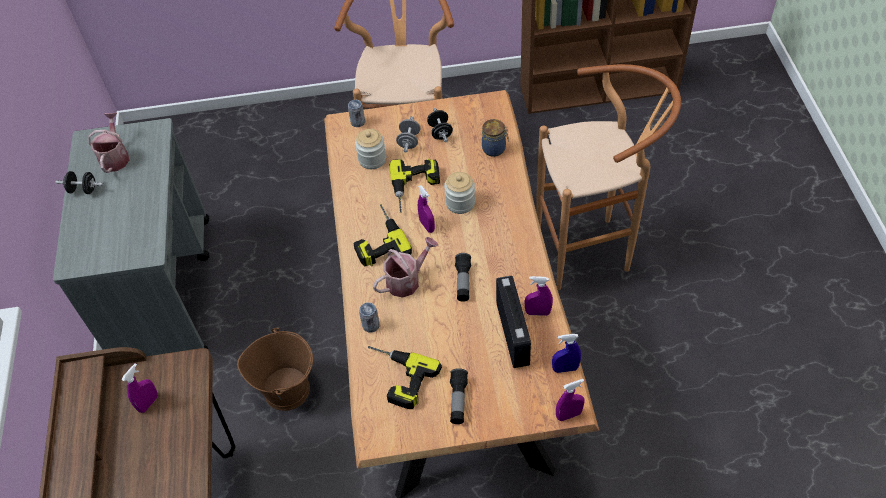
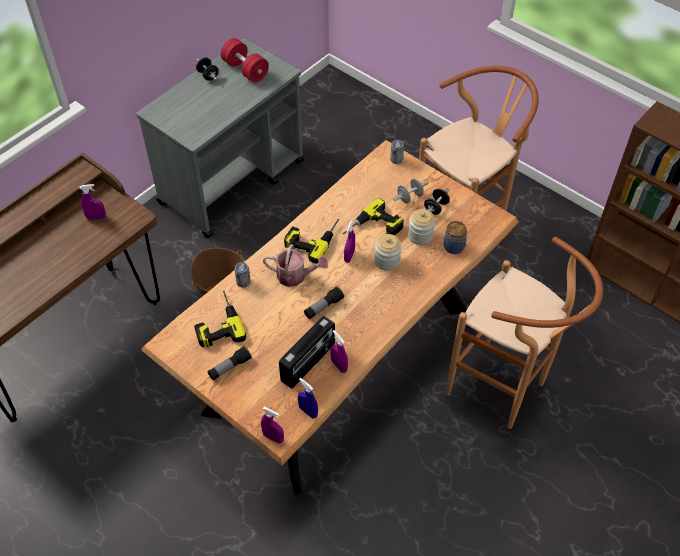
camera: 45 degrees right, 0 degrees up
(115, 157) = (245, 70): watering can -> red dumbbell
(372, 159) = (374, 189): jar -> jar (420, 235)

